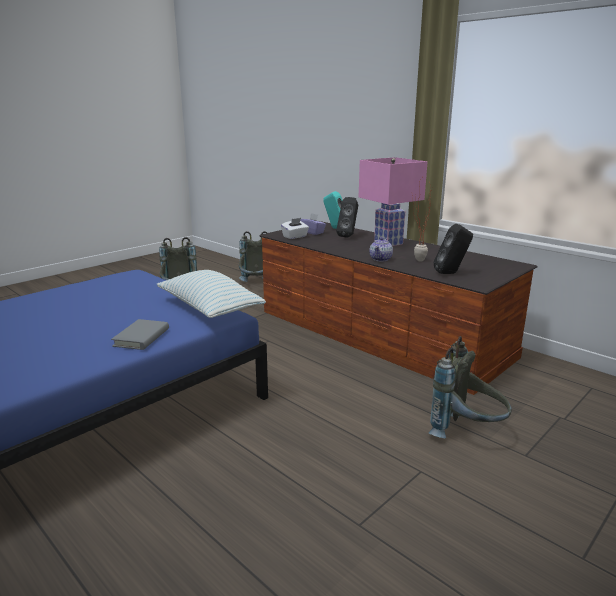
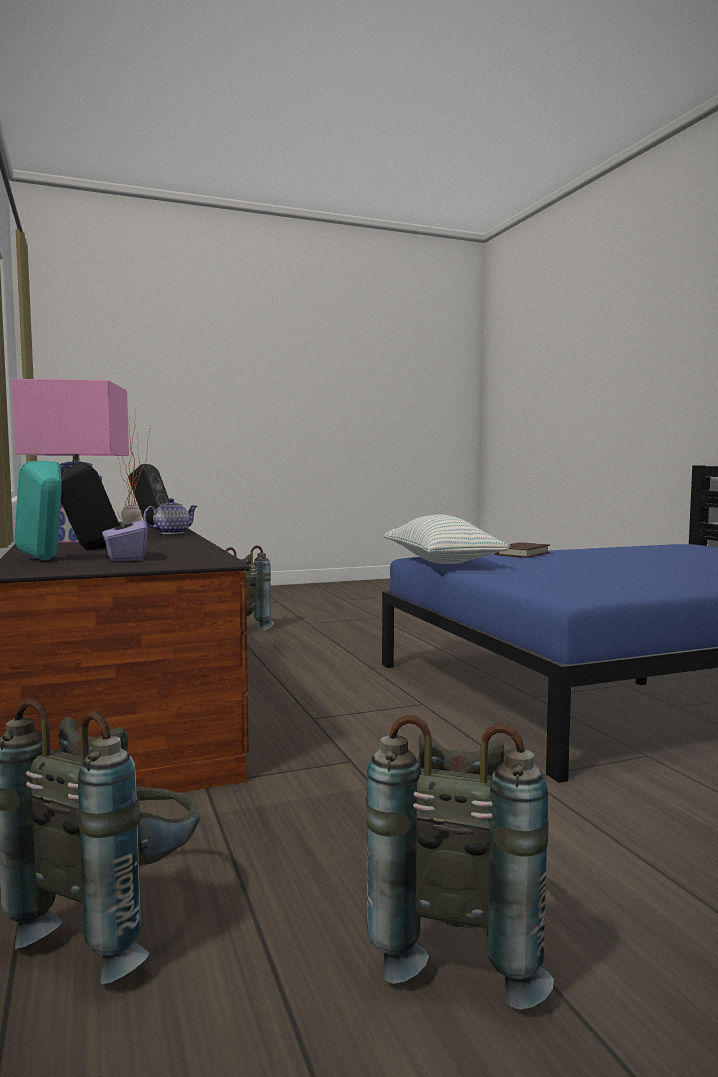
camera: 155 degrees left, 15 degrees down
(141, 337) = (522, 554): grey book -> brown book
(295, 237) = (189, 555): white tissue box -> none

